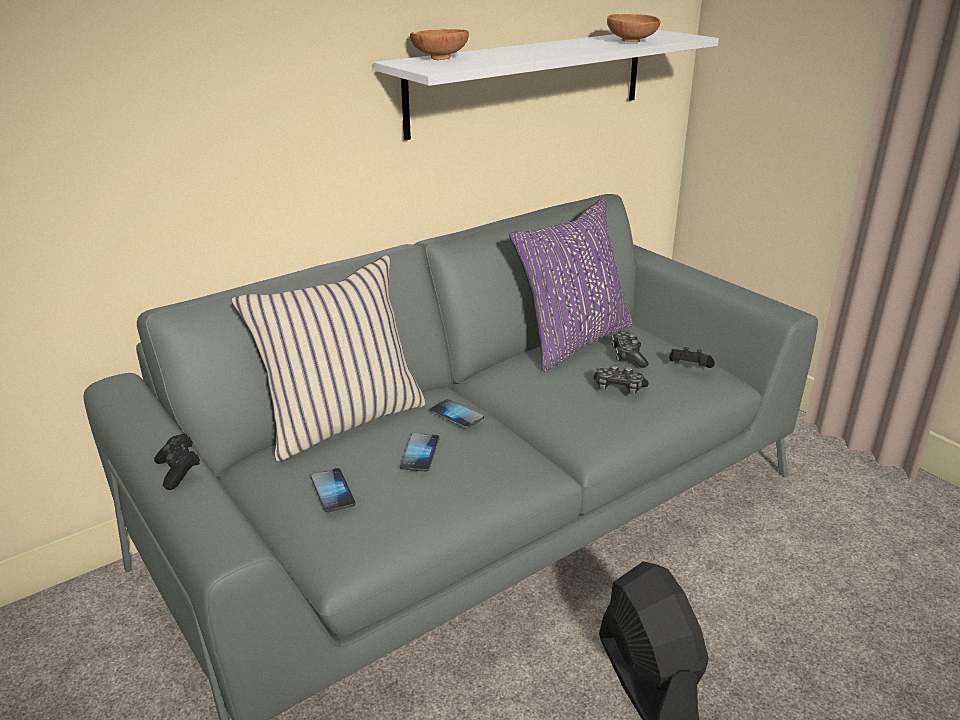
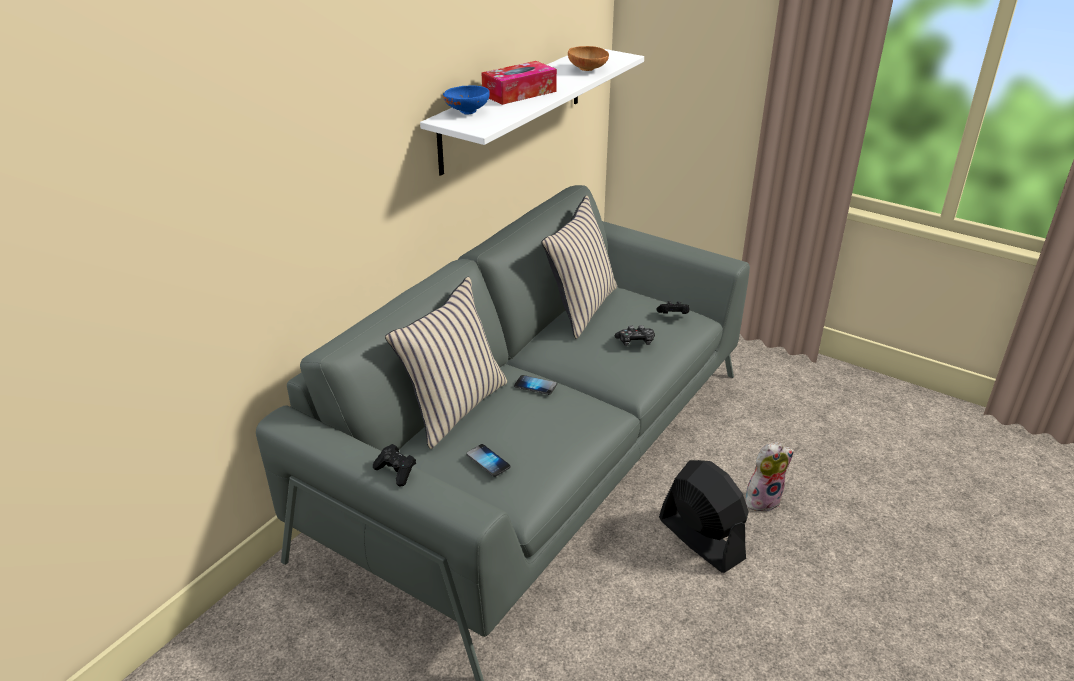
camera: 20 degrees left, 5 degrees up
(420, 453) = (530, 420): phone -> none
(439, 58) = (466, 111): brown bowl -> blue bowl
(522, 51) = (519, 93): none -> tissue box
(572, 340) = (580, 308): purple pillow -> beige pillow
(628, 356) = (628, 314): game controller -> none
(763, 648) = (763, 499): none -> plush toy

